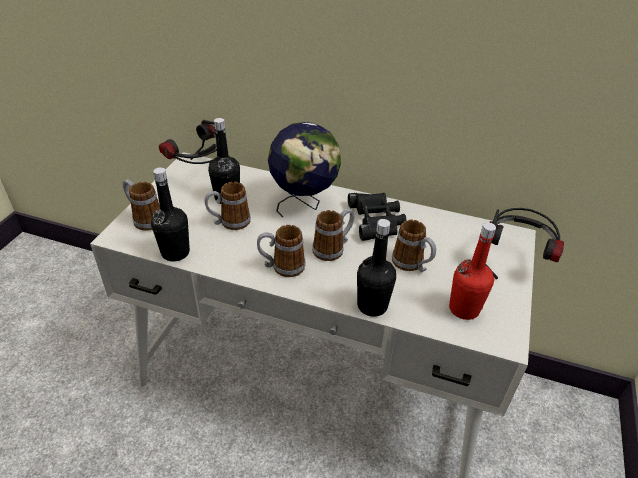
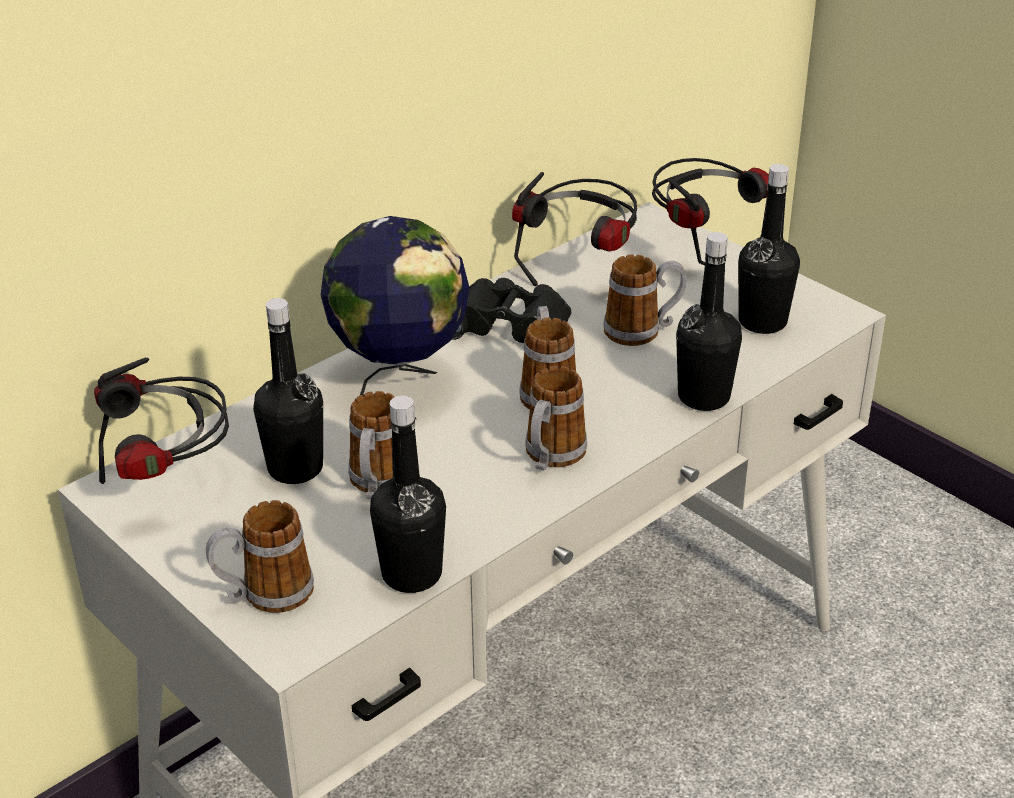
camera: 60 degrees left, 5 degrees down
(445, 226) = (581, 269): none -> headphones
(464, 309) = (762, 322): red bottle -> black bottle

